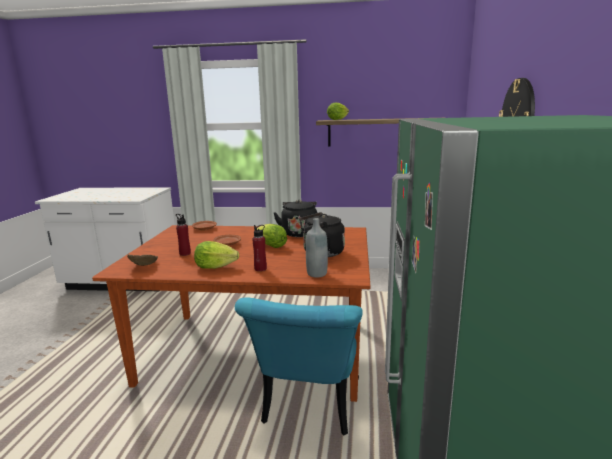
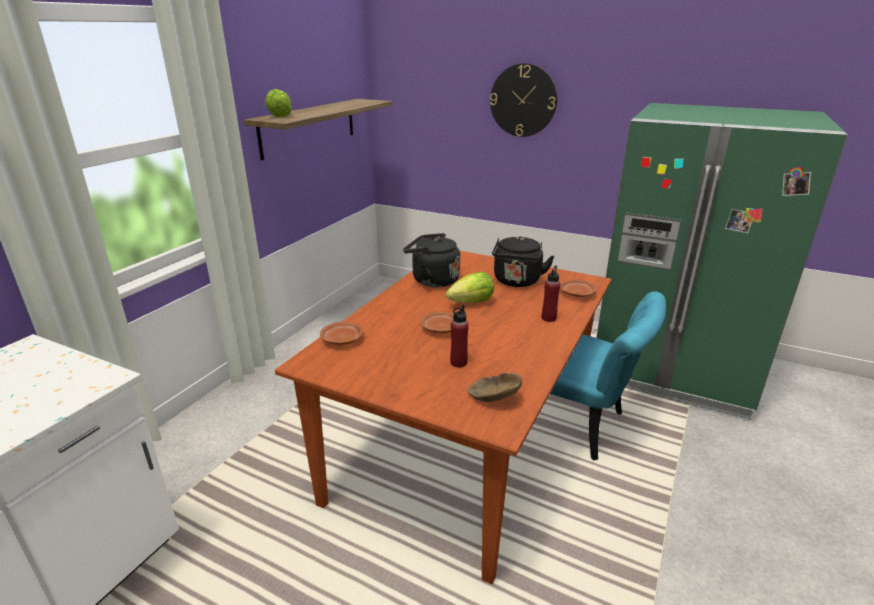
camera: 70 degrees left, 10 degrees up
(215, 267) = (528, 344): lettuce -> none
(317, 274) = (577, 293): grey bottle -> brown plate

